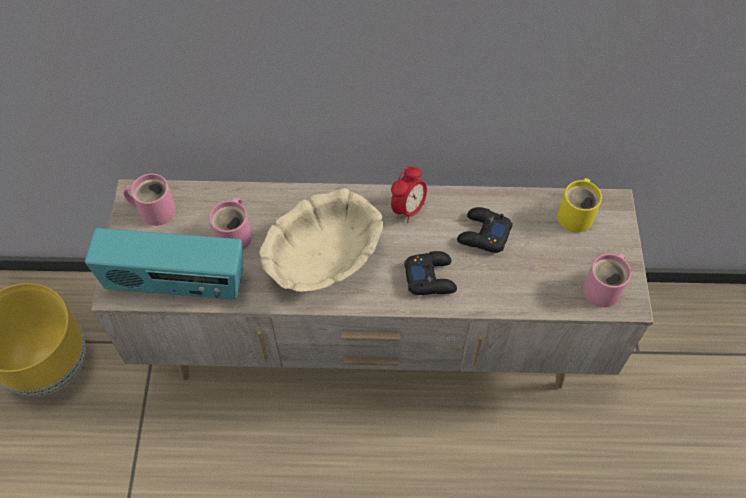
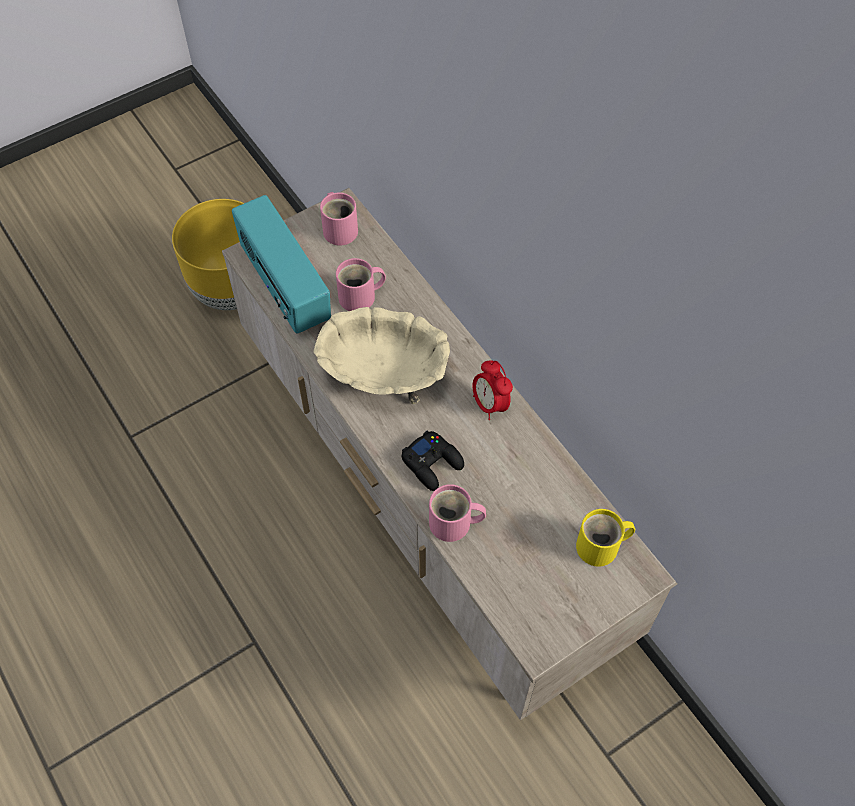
camera: 55 degrees right, 0 degrees up
(408, 209) = (490, 404): alarm clock -> alarm clock turned 60 degrees clockwise
(483, 234) = (512, 479): black game controller -> none
(604, 288) = (535, 616): pink mug -> pink mug (454, 524)

